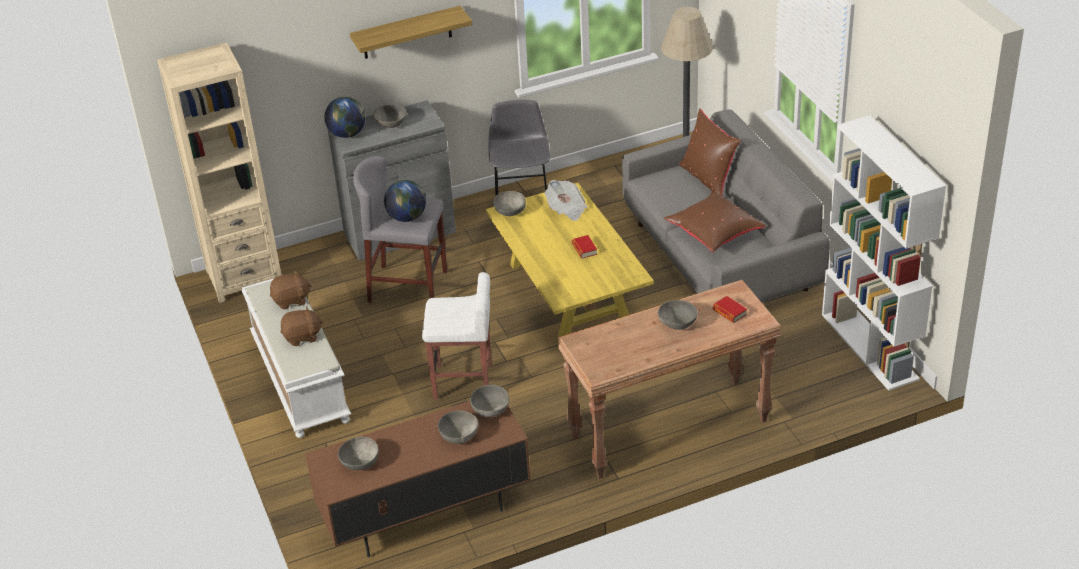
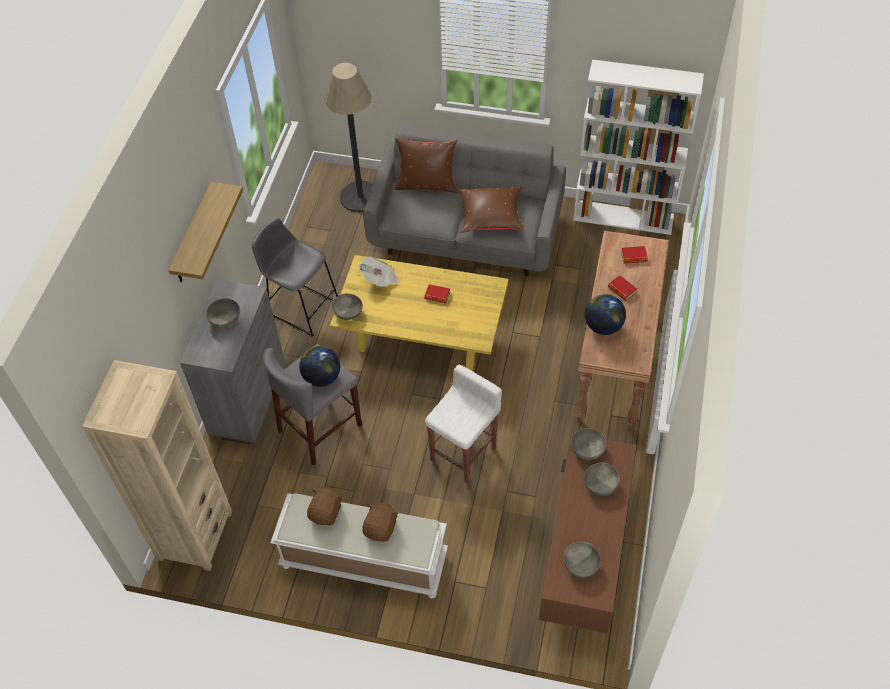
camera: 55 degrees left, 15 degrees up
(347, 134) = (207, 354): globe -> globe (603, 326)
(677, 323) = (622, 290): grey bowl -> book

